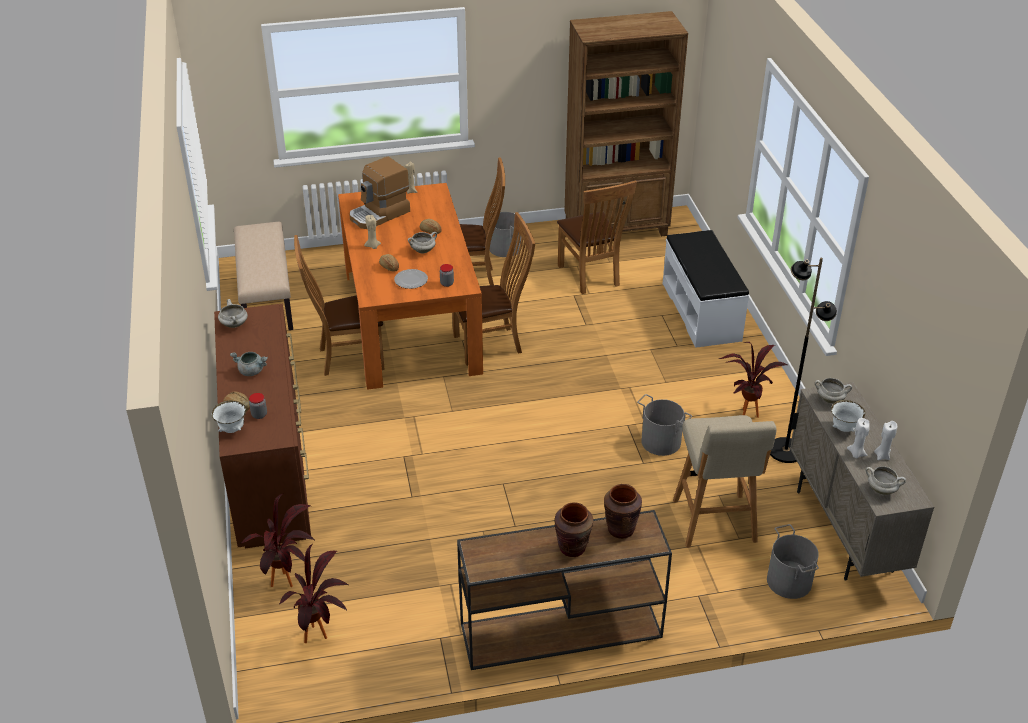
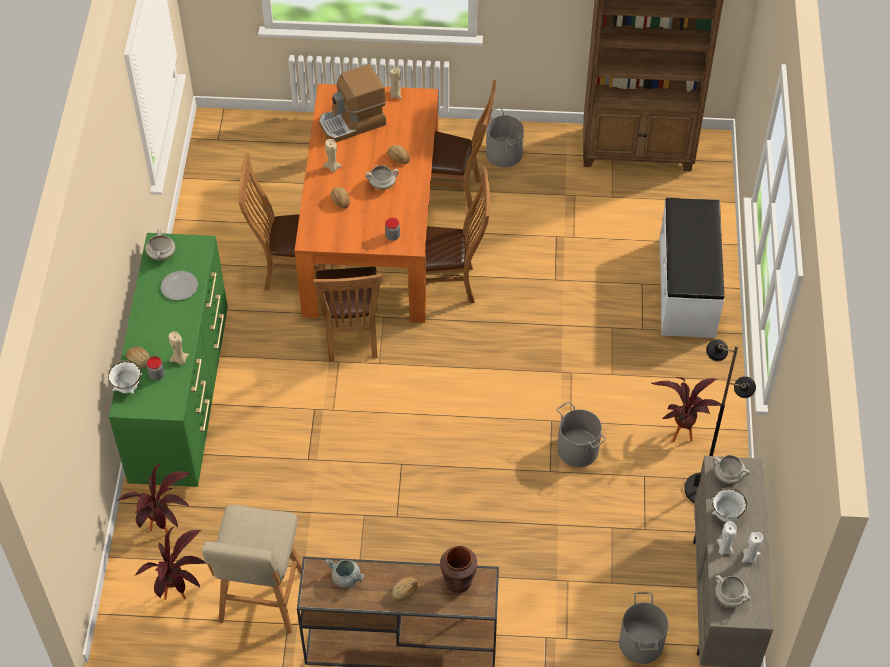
camera: 15 degrees right, 15 degrees up
(252, 371) = (163, 319): grey cooking pot -> grey cooking pot (346, 578)
(265, 298) = (231, 173): beige bench -> none
(270, 470) = (182, 396): brown dresser -> green dresser
(278, 399) = (180, 360): none -> beige candle
(411, 280) = (357, 223): plate -> plate (179, 286)
(572, 548) = (405, 591): brown vase -> bread
(591, 277) = (584, 214): brown chair -> brown chair (351, 338)
(715, 523) = (594, 559): beige stool -> beige stool (261, 600)

